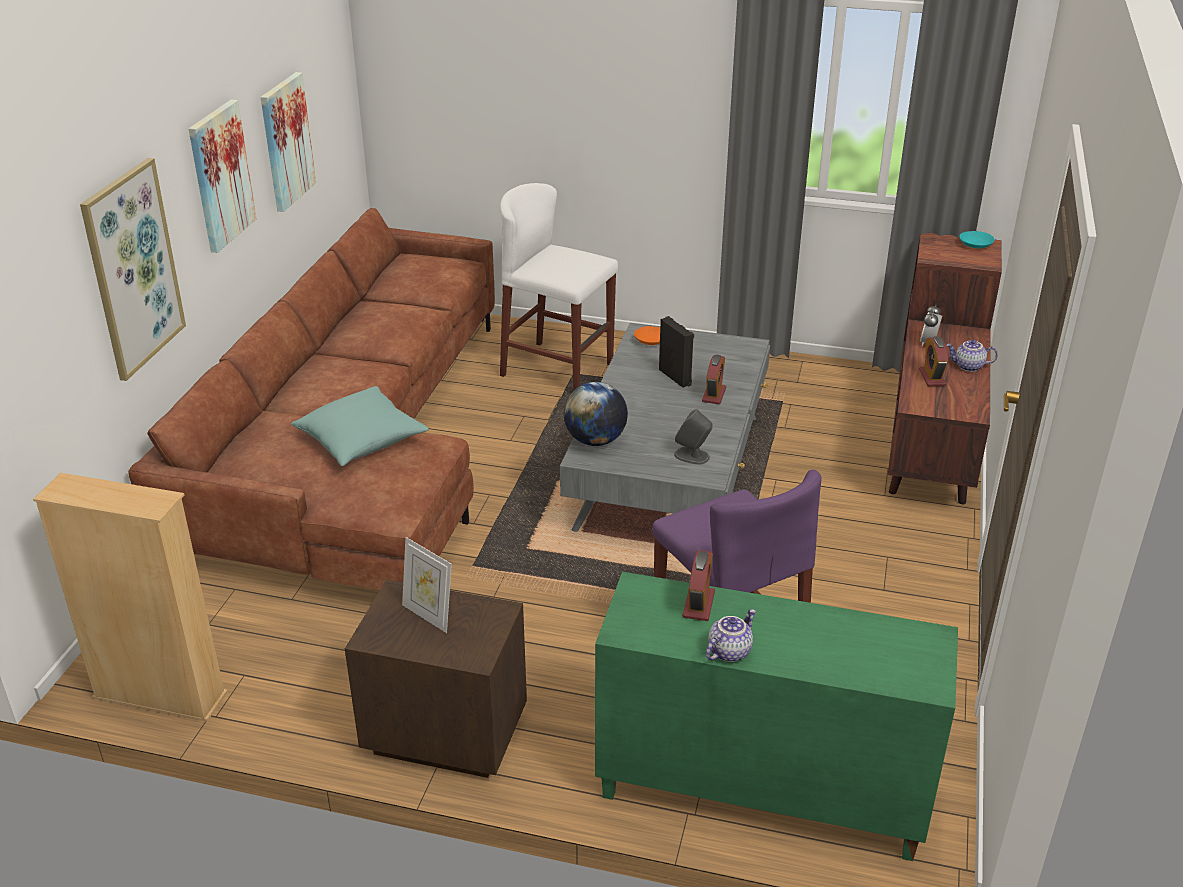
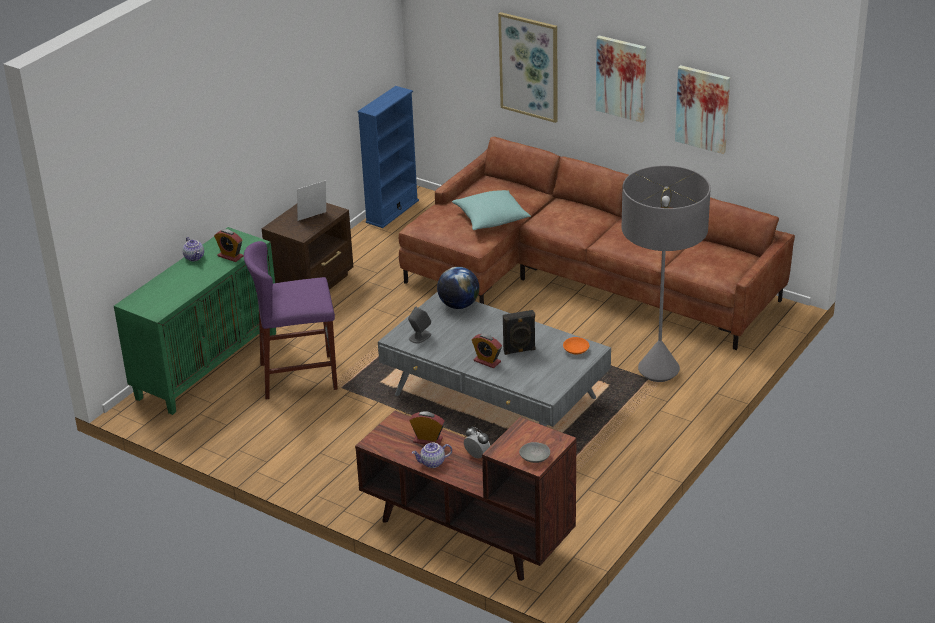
camera: 110 degrees right, 0 degrees up
(160, 696) = (392, 211): beige bookcase -> blue bookcase
(557, 369) = (658, 372): white stool -> grey floor lamp
(968, 367) = (432, 463): teapot -> teapot turned 135 degrees counterclockwise
(975, 245) = (535, 457): turquoise bowl -> grey bowl

